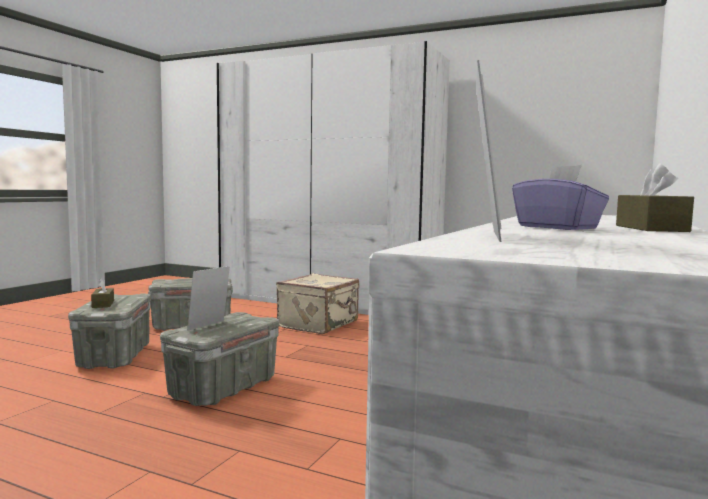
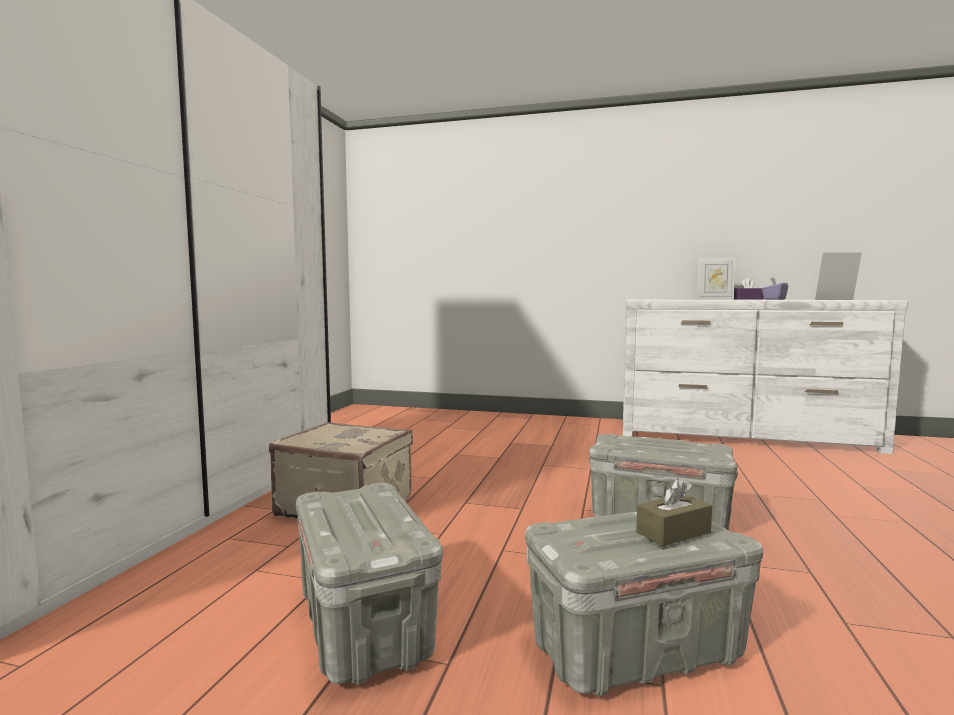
camera: 100 degrees left, 0 degrees up
(209, 326) = (679, 448): picture frame -> picture frame (715, 299)
(650, 228) = (747, 299): brown tissue box -> purple tissue box

